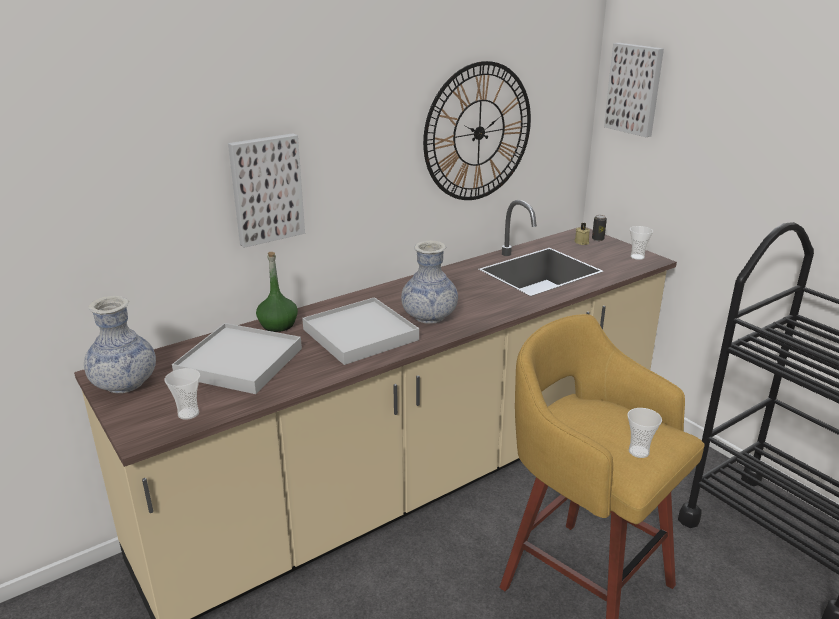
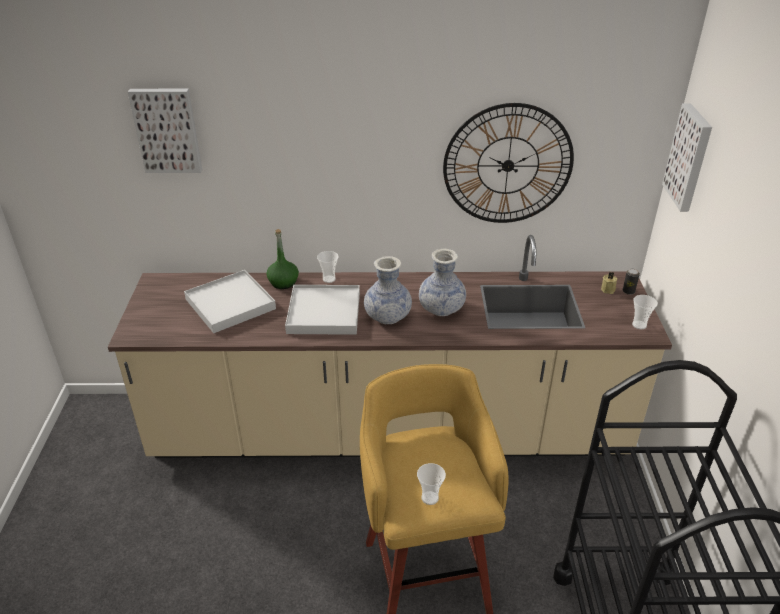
camera: 35 degrees right, 10 degrees up
(125, 384) = (157, 293): vase -> vase (441, 309)
(188, 413) = (166, 330): cup -> cup (329, 279)
(266, 189) = (289, 180): picture -> picture (167, 130)

